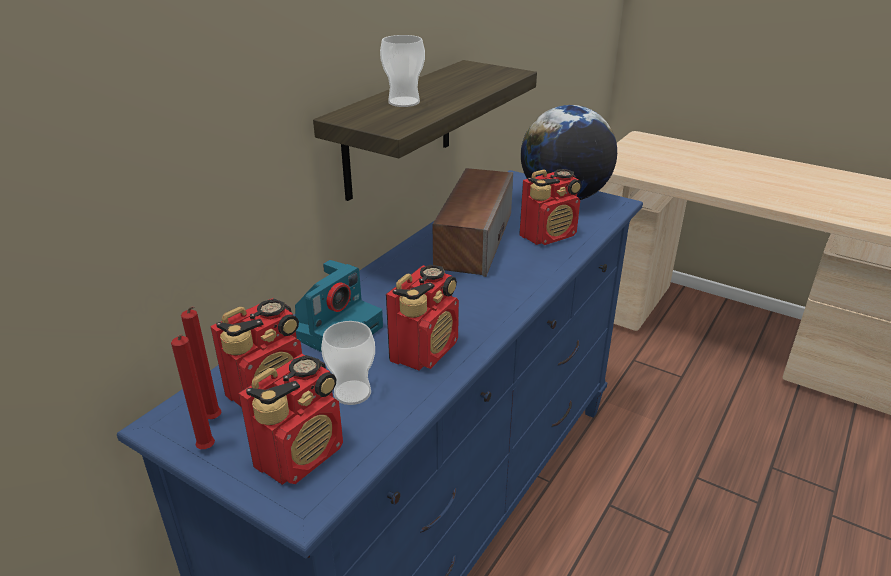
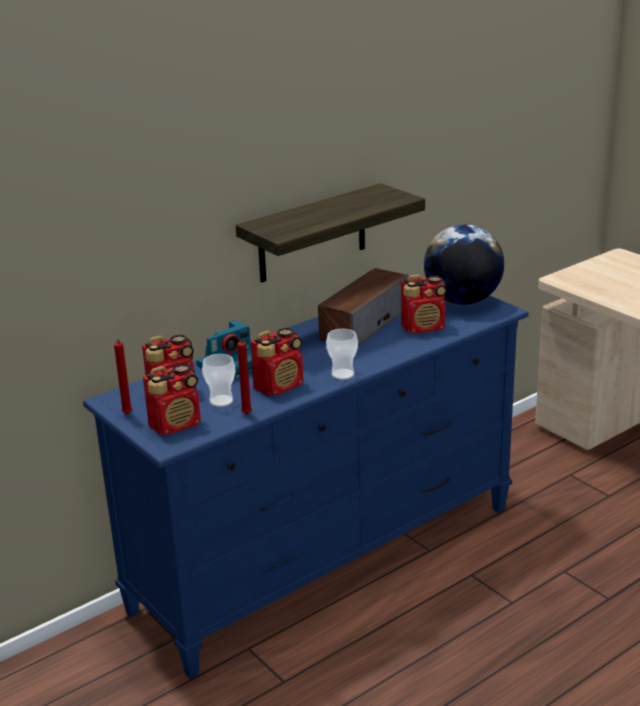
camera: 20 degrees right, 5 degrees down
(215, 420) = (137, 402): red candle -> red candle (247, 415)
(404, 102) = (303, 217): cup -> cup (342, 374)

